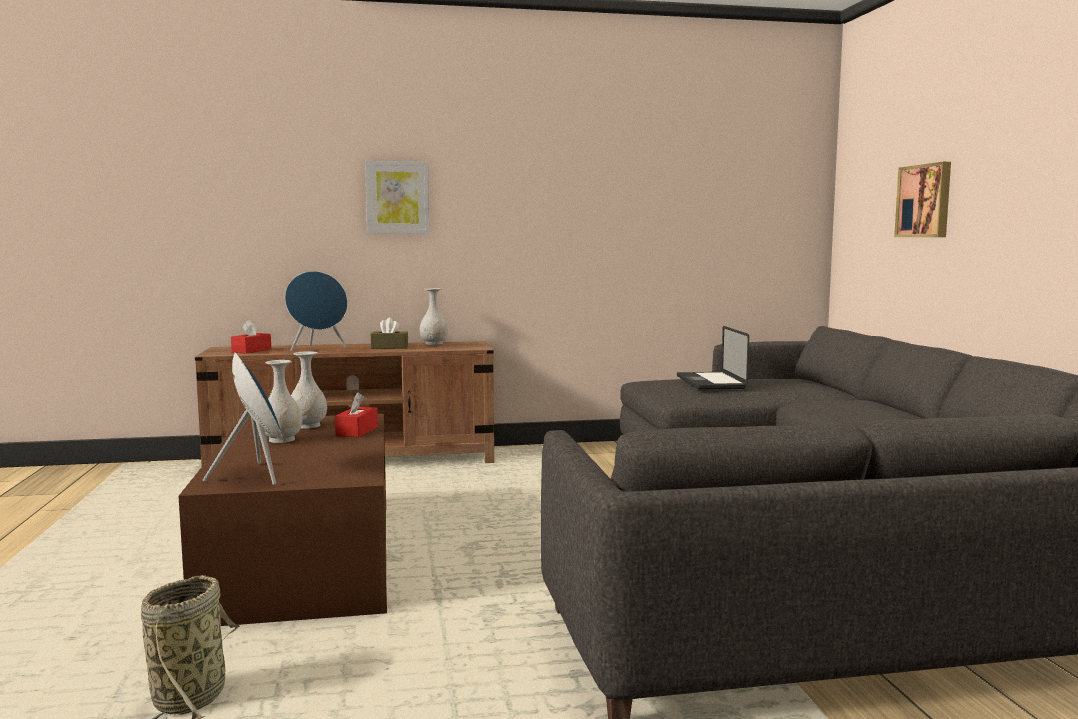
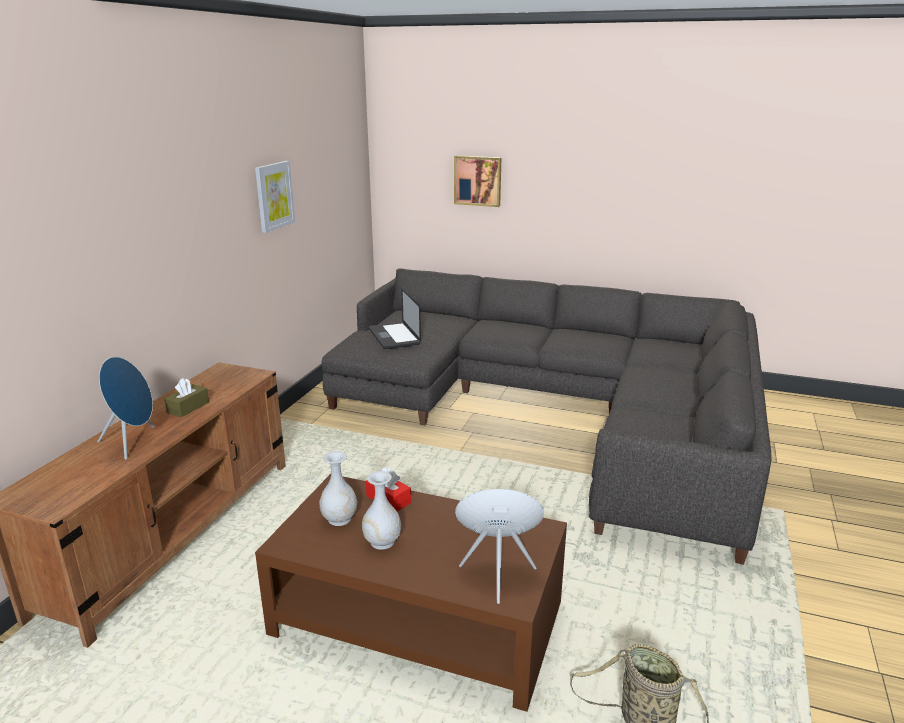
camera: 60 degrees left, 15 degrees up
(251, 350) = (74, 481): red tissue box -> none
(397, 197) = (129, 243): picture -> picture (274, 196)
(434, 343) = (199, 384): white vase -> none
(710, 382) = (394, 336): laptop -> laptop turned 45 degrees clockwise

